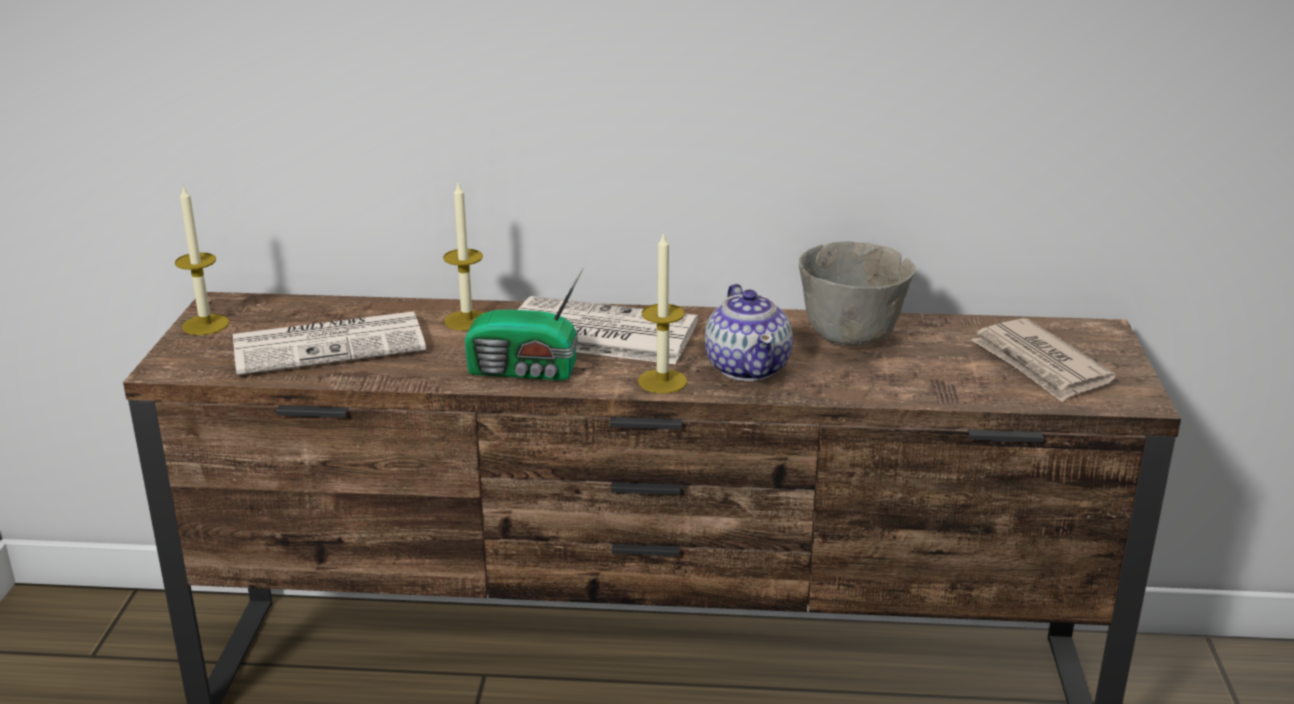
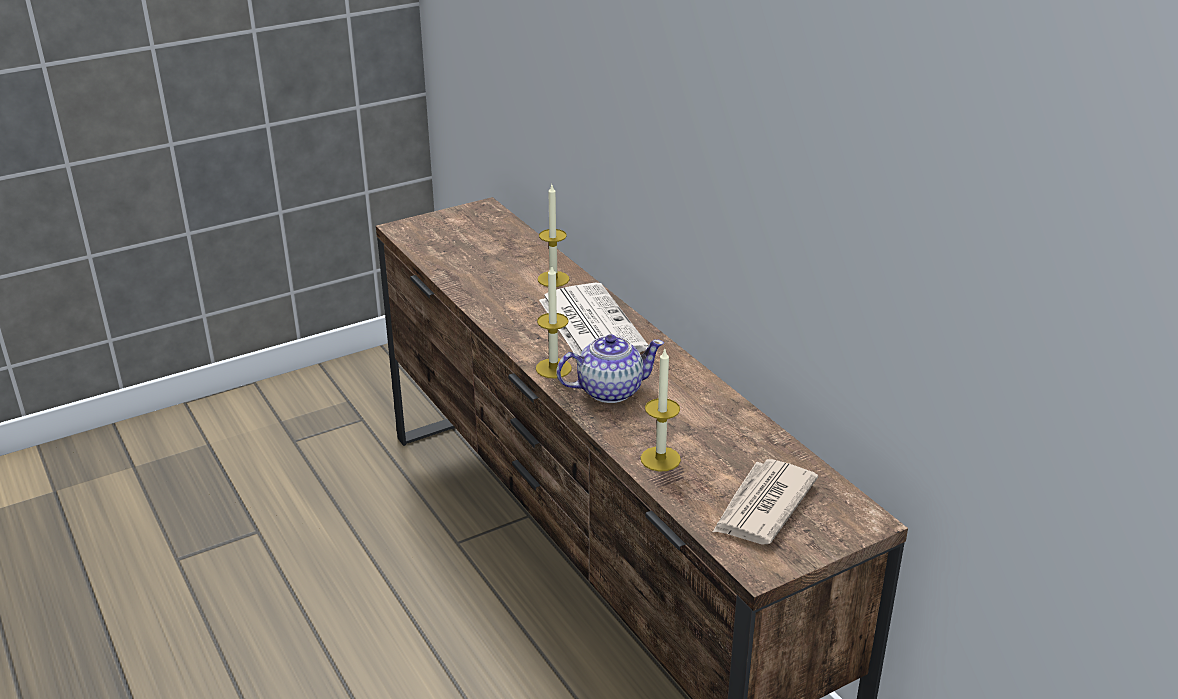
camera: 55 degrees right, 5 degrees up
(205, 325) = (456, 215): candle -> candle (660, 459)
(331, 344) = (476, 255): newspaper -> none
(525, 371) = (513, 321): radio -> none
(748, 367) = (609, 390): teapot -> teapot turned 150 degrees counterclockwise
(853, 337) = (705, 414): grey bowl -> none

